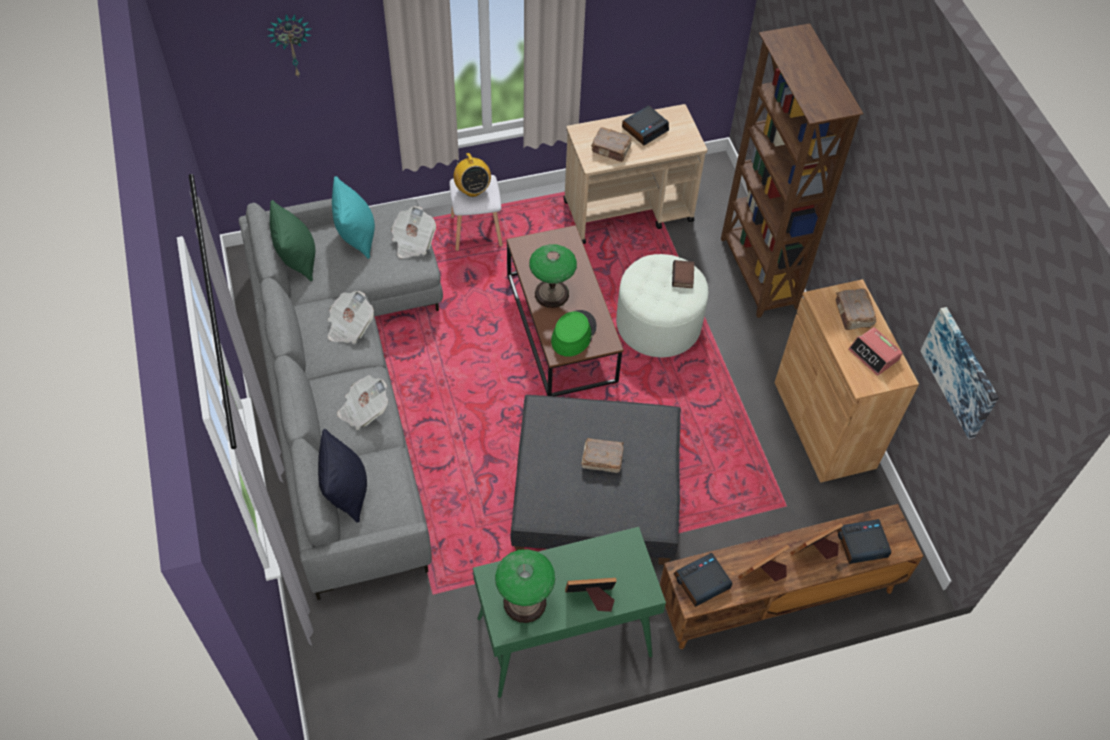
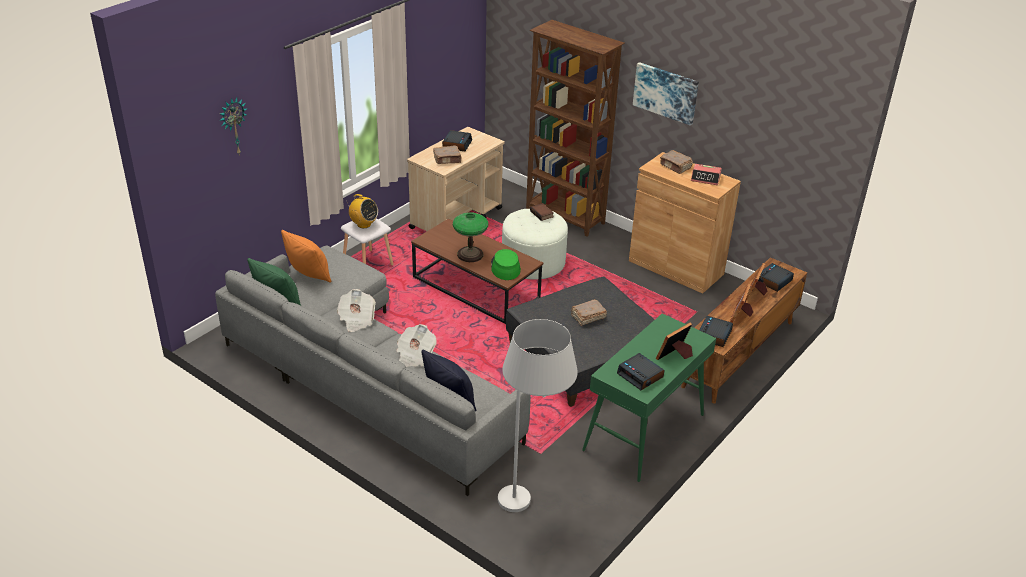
camera: 35 degrees left, 20 degrees down
(356, 236) = (309, 275): turquoise pillow -> orange pillow
(370, 650) = (532, 503): none -> white floor lamp
(413, 242) = (352, 263): newspaper -> none
(525, 602) = (640, 375): table lamp -> alarm clock
(961, 372) = (771, 146): picture -> picture (666, 92)

